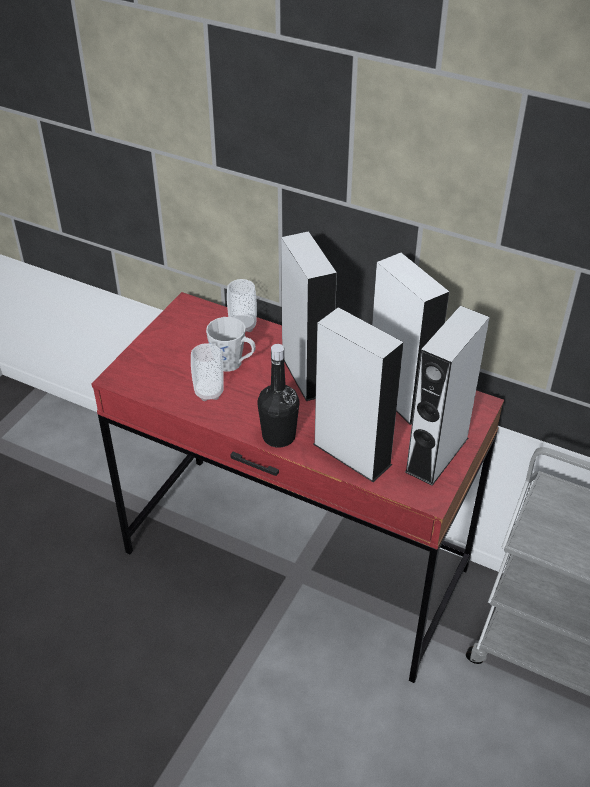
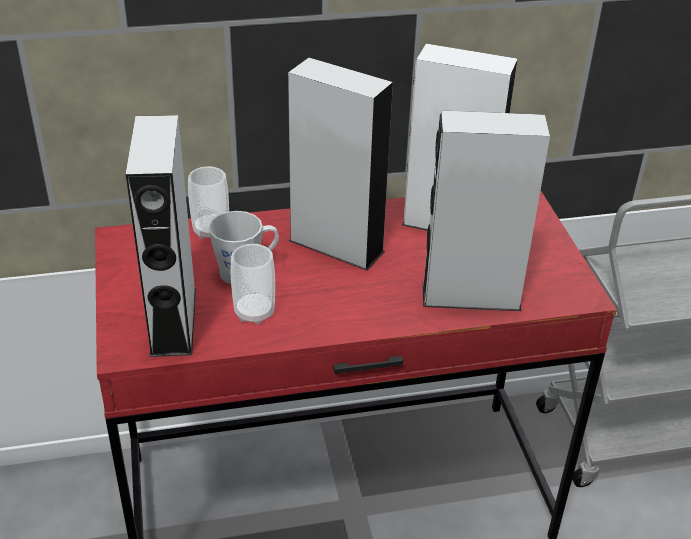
camera: 40 degrees left, 5 degrees down
(278, 436) = (381, 317): black bottle -> none
(437, 454) = (543, 257): grey speaker -> grey speaker (173, 321)

